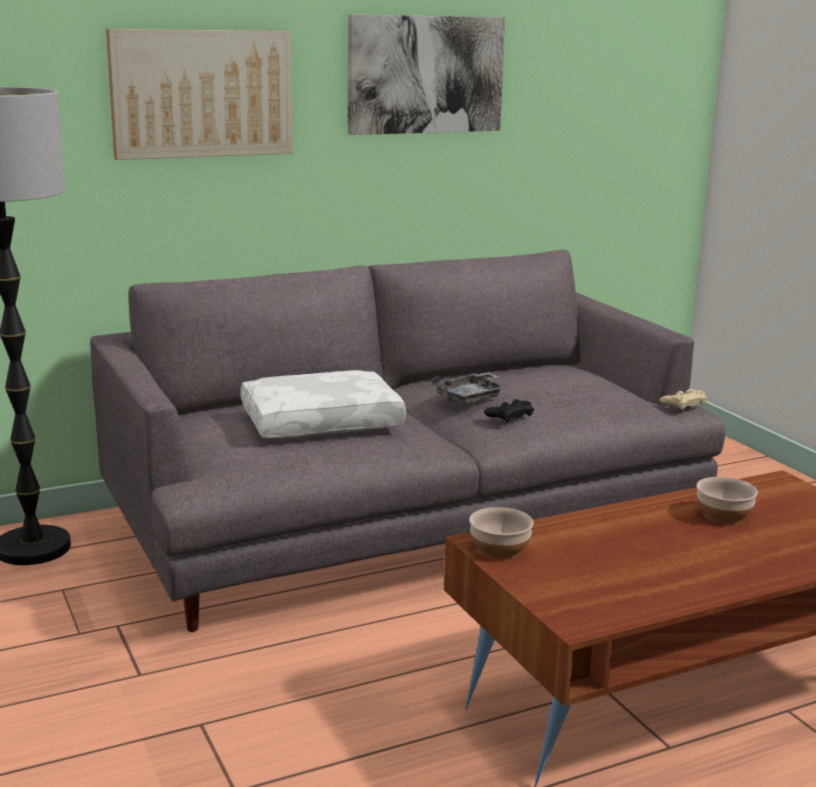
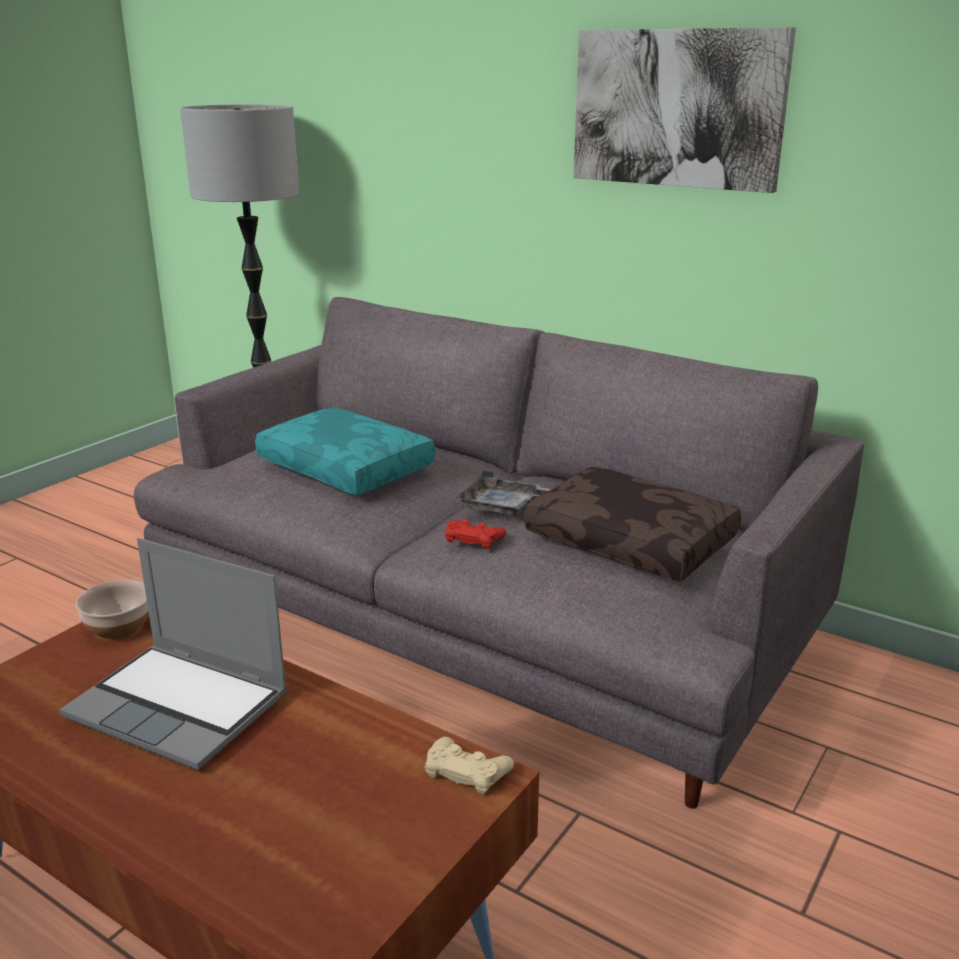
camera: 60 degrees right, 5 degrees up
(202, 93) = (438, 120): picture -> none
(322, 421) = (348, 467): white pillow -> turquoise pillow
(509, 415) = (473, 538): black game controller -> red game controller
(563, 383) = (633, 541): none -> brown pillow
(642, 543) = (182, 706): none -> laptop
(683, 403) = (695, 635): beige game controller -> beige game controller (466, 771)
(723, 515) = (313, 749): bowl -> none

